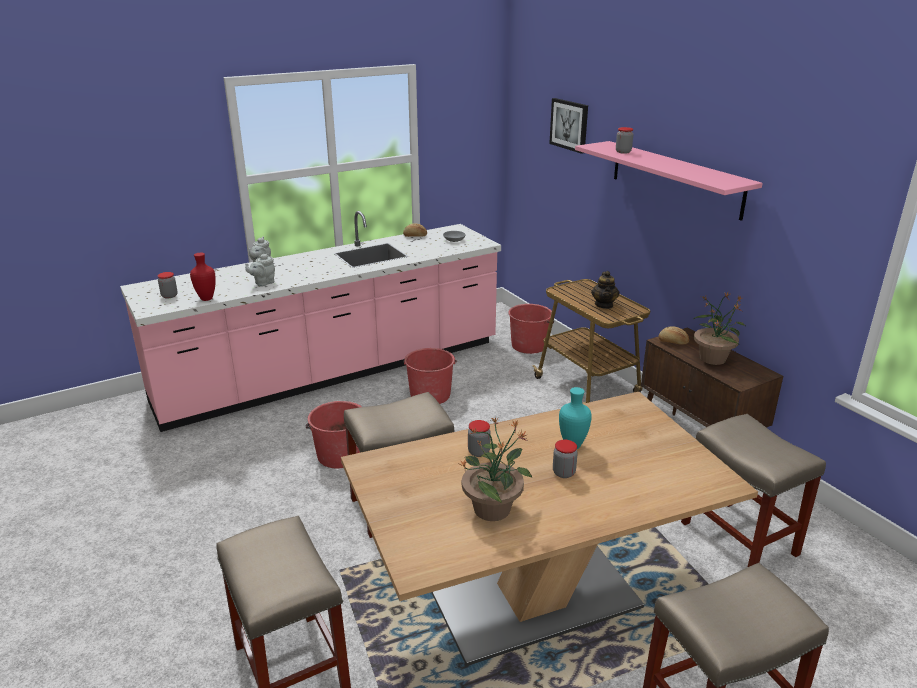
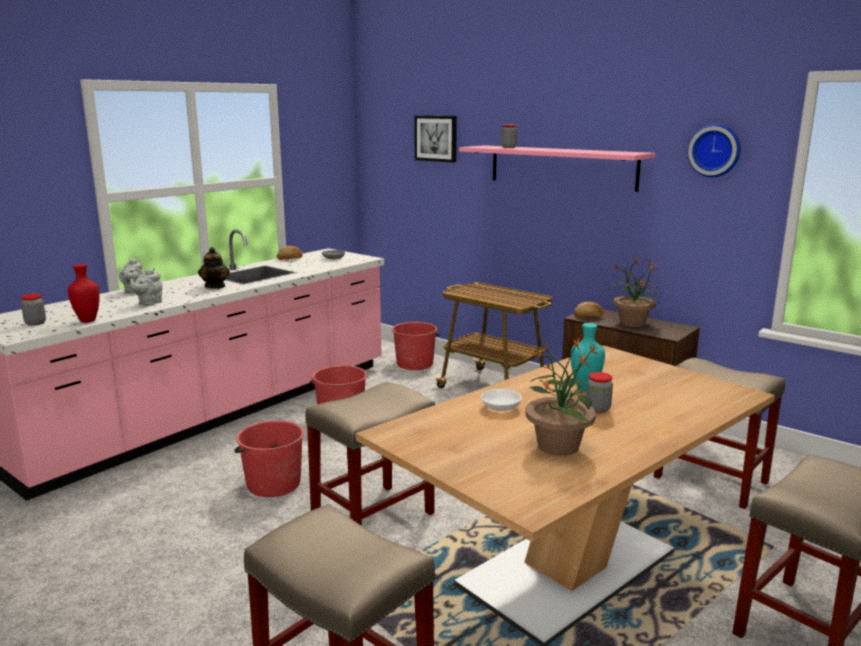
camera: 20 degrees left, 10 degrees down
(478, 452) = (500, 406): jar -> white bowl
(604, 305) = (507, 297): teapot -> teapot (215, 286)
(820, 192) = (715, 150): none -> wall clock

